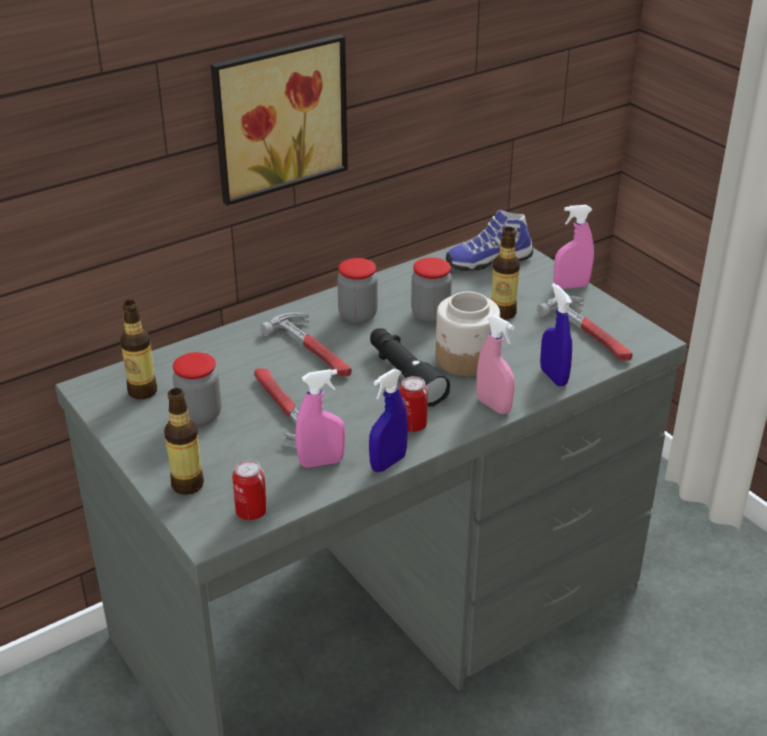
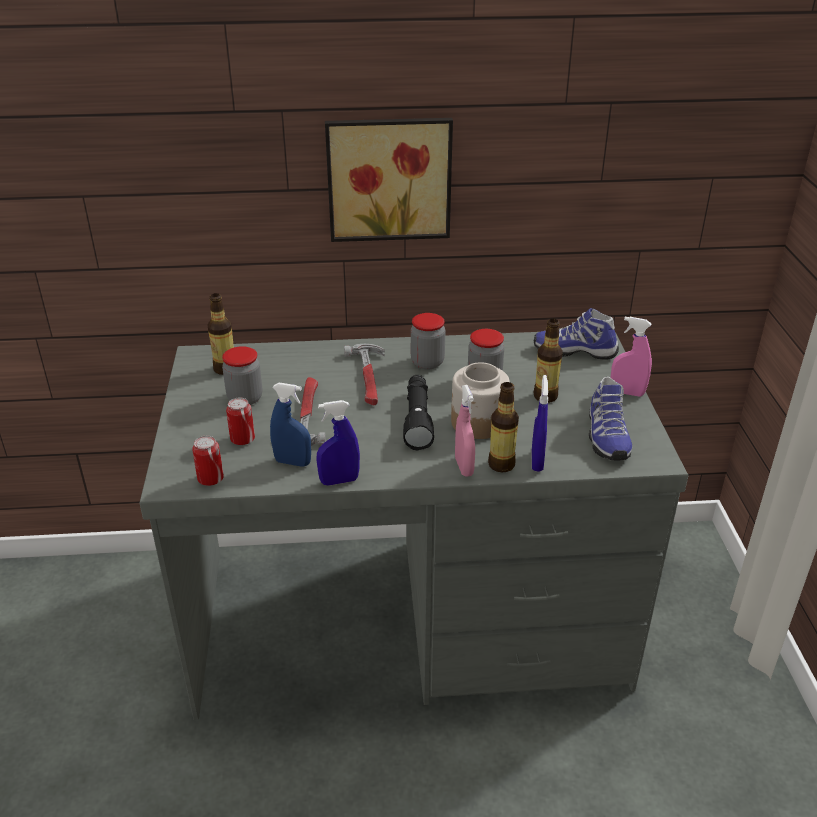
camera: 30 degrees right, 0 degrees up
(187, 485) = (189, 444): bottle -> bottle (501, 464)
(321, 462) = (292, 462): pink spray bottle -> blue spray bottle
(412, 425) = (385, 459): can -> can (242, 439)
(590, 333) = (605, 436): hammer -> shoe

